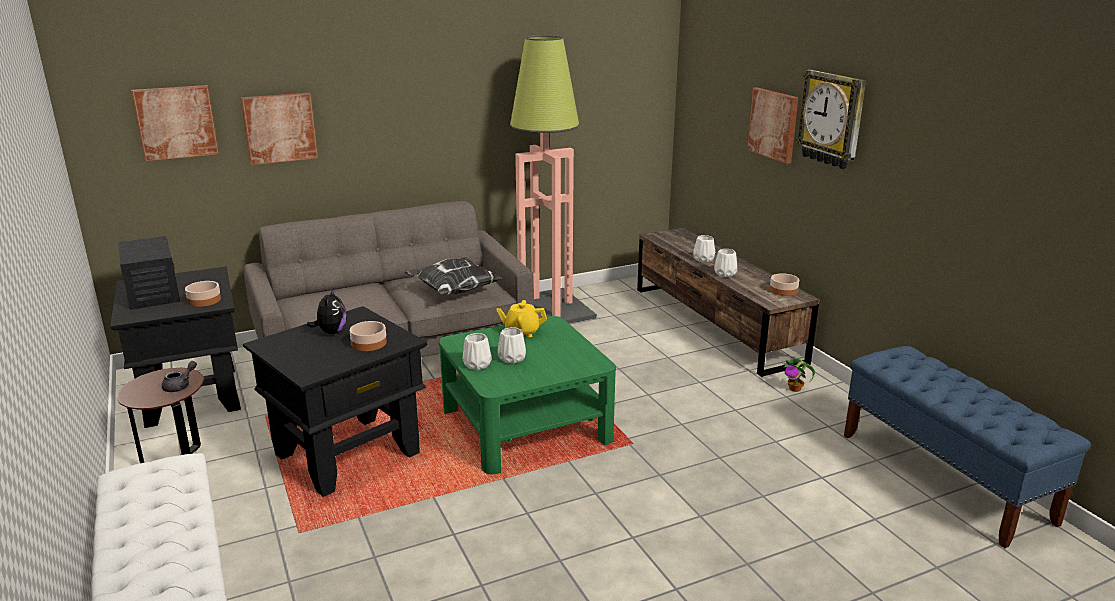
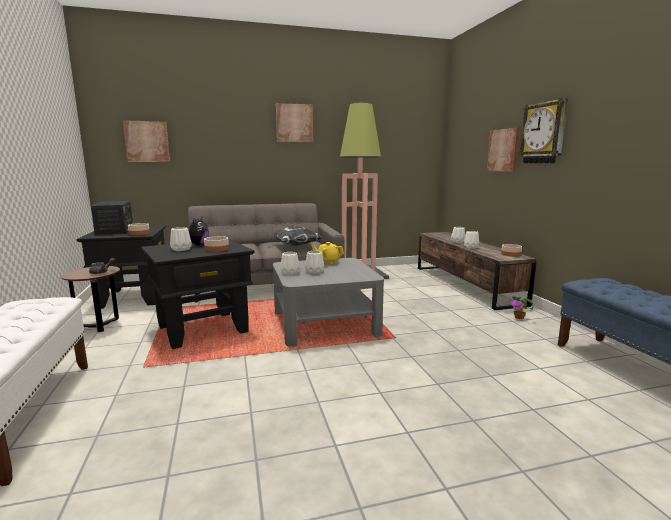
camera: 10 degrees right, 10 degrees down
(279, 128) = (205, 150): picture -> picture (294, 123)
(314, 348) = (181, 249): none -> white vase
(526, 424) = (325, 323): green coffee table -> grey coffee table

